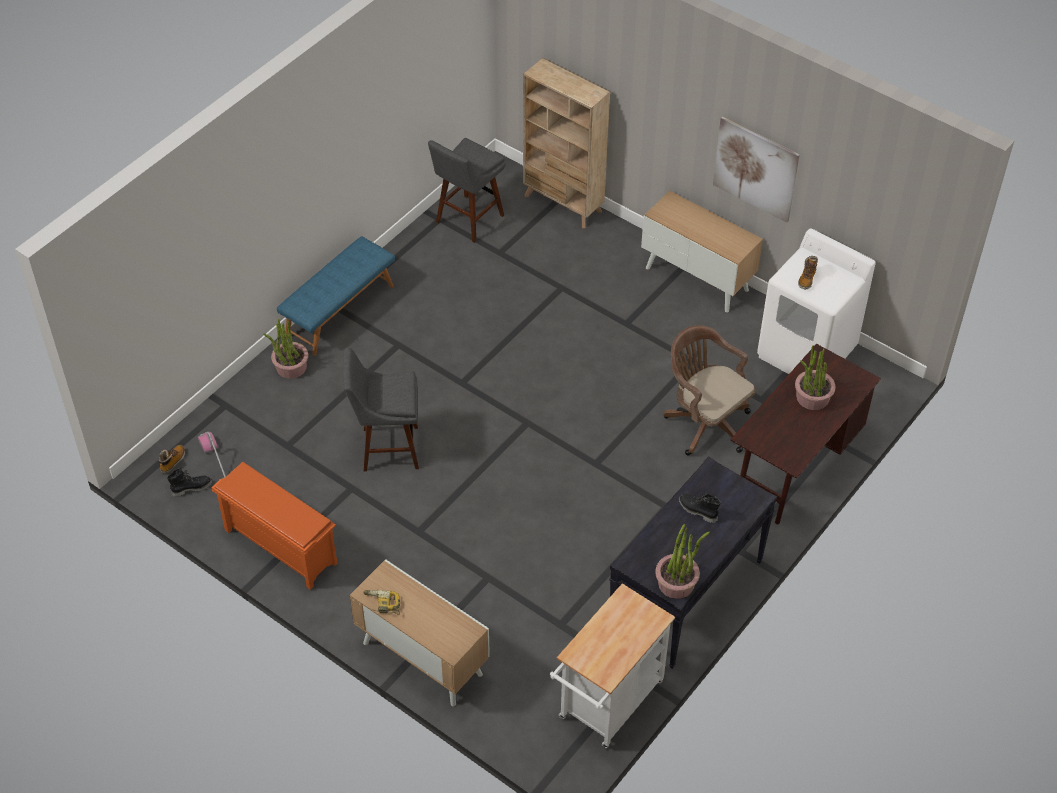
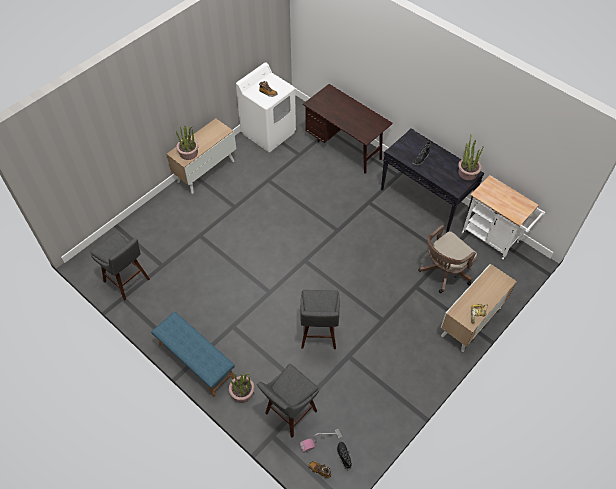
camera: 85 degrees left, 5 degrees up
(257, 422) = (289, 414): none -> grey stool
(279, 546) = (393, 399): orange shoe rack -> none
(563, 204) = (127, 229): beige bookcase -> none
(704, 422) = (312, 180): brown office chair -> brown office chair (443, 273)
(755, 169) = (200, 87): picture -> none
(812, 397) = (340, 110): potted plant -> potted plant (189, 153)

